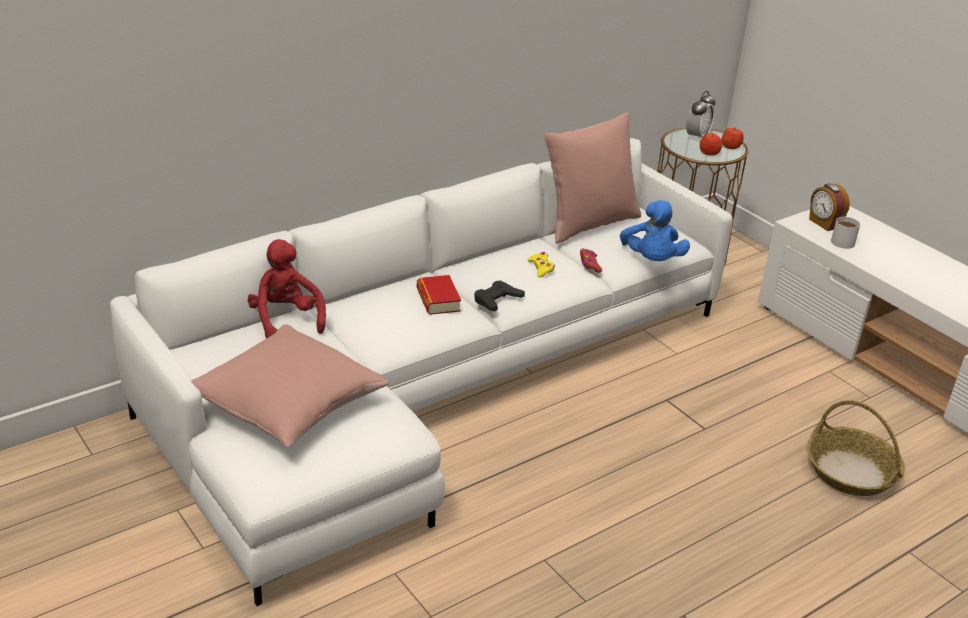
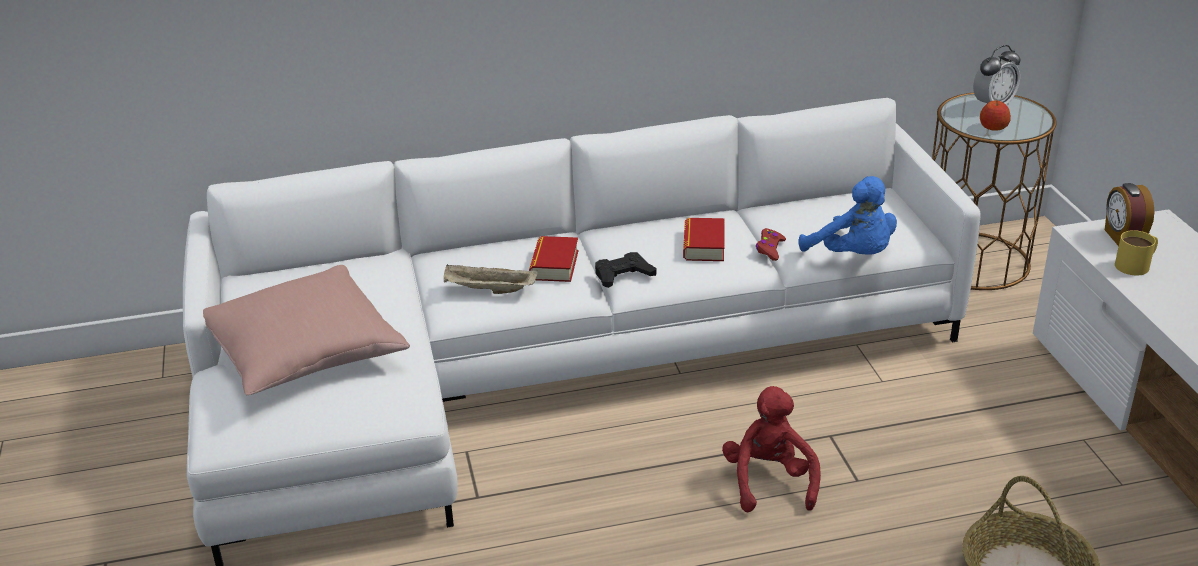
camera: 25 degrees right, 0 degrees up
(284, 320) = (369, 262): red plush toy -> red plush toy (769, 481)
(400, 328) = (489, 290): none -> beige tray
(541, 268) = (704, 245): yellow game controller -> book
(588, 224) = (804, 200): pink pillow -> none
(651, 260) = (853, 255): blue plush toy -> blue plush toy turned 60 degrees counterclockwise
(731, 147) = (1030, 122): apple -> none
(844, 241) = (1137, 264): white mug -> yellow mug

